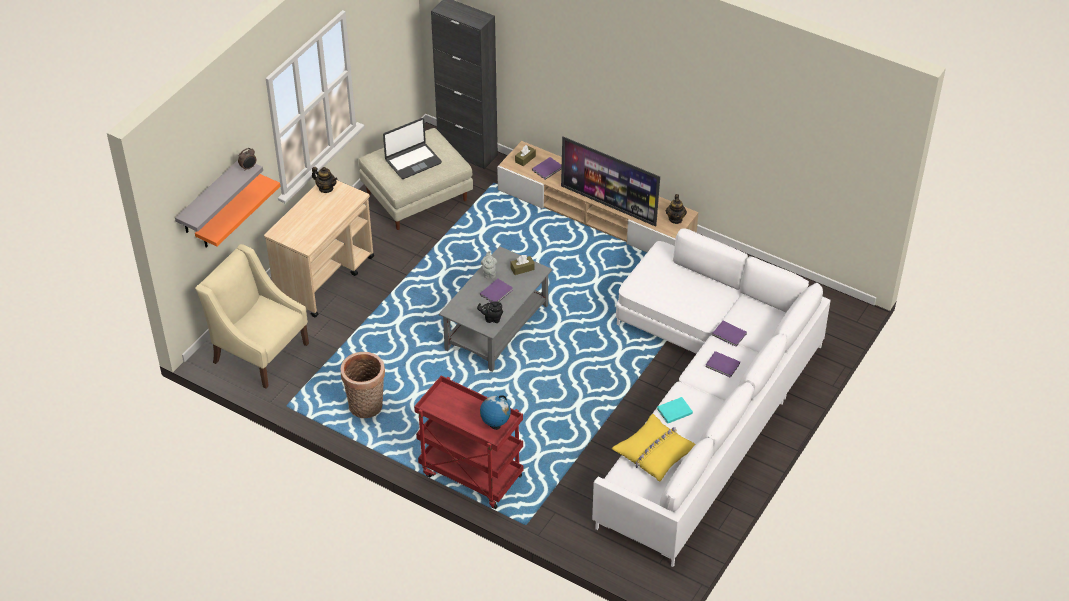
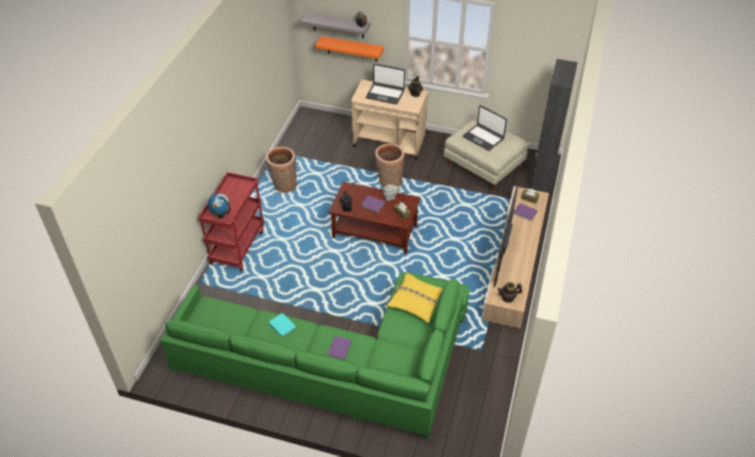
camera: 75 degrees right, 0 degrees up
(260, 352) = (316, 132): beige armchair -> none
(311, 218) = (385, 94): none -> laptop
(408, 294) = (389, 182): none -> basket
(496, 328) = (374, 232): grey coffee table -> brown coffee table
(654, 453) = (238, 321): yellow pillow -> yellow pillow (417, 301)
(703, 402) = (338, 365): white sofa -> green sofa
(729, 335) = (375, 348): purple book -> none

